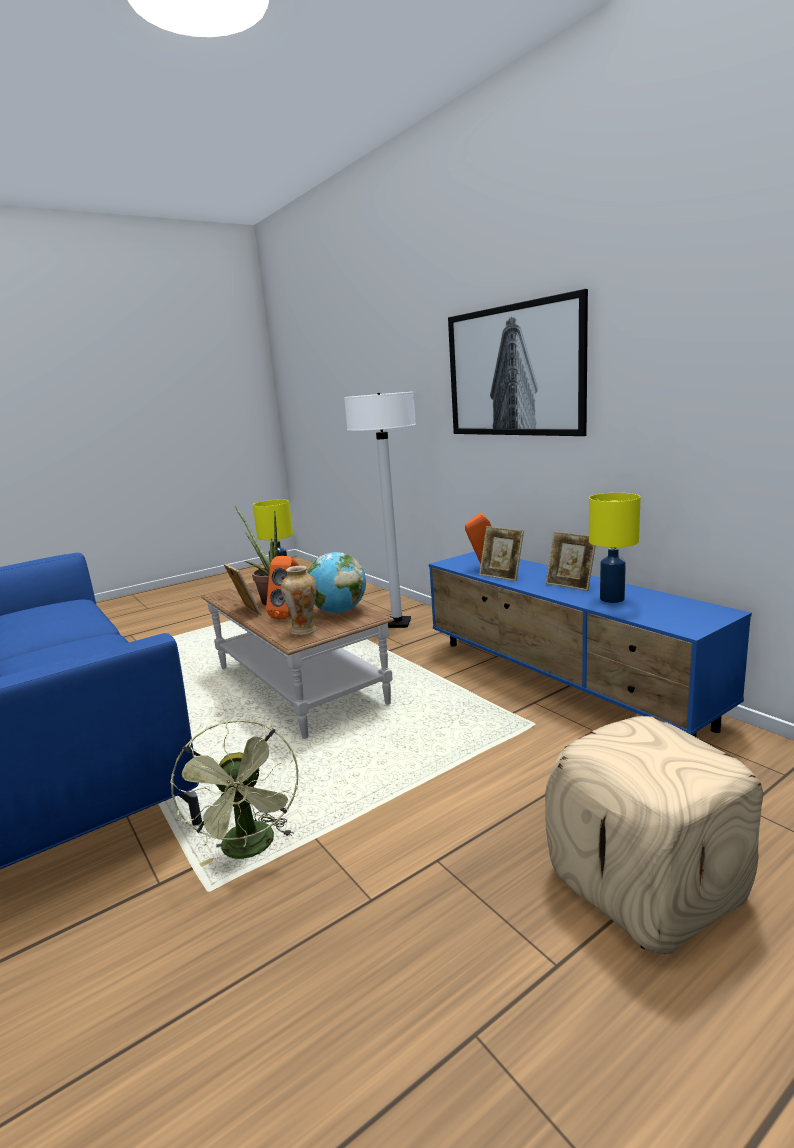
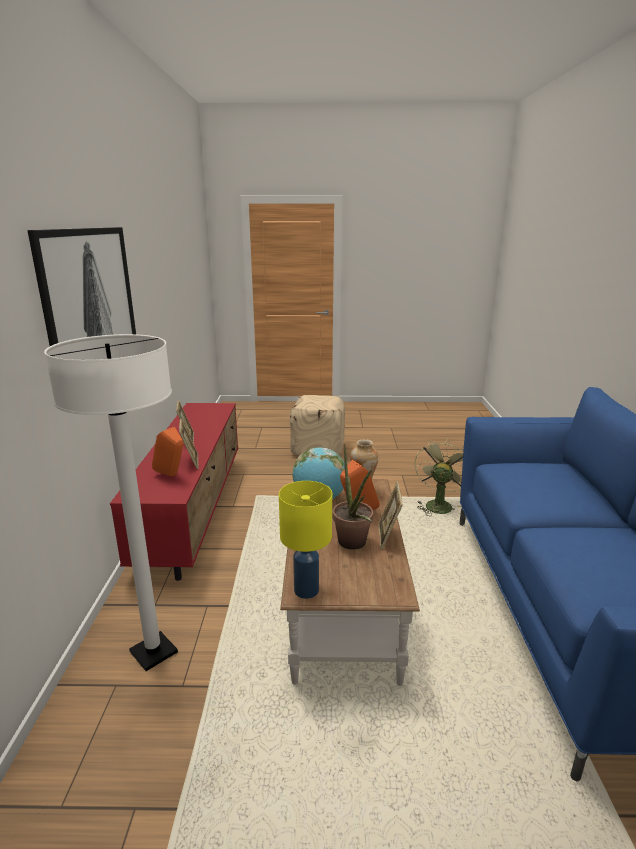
camera: 145 degrees left, 5 degrees up
(562, 681) = (194, 509): blue tv stand -> red tv stand
(611, 599) = (201, 425): yellow table lamp -> none

